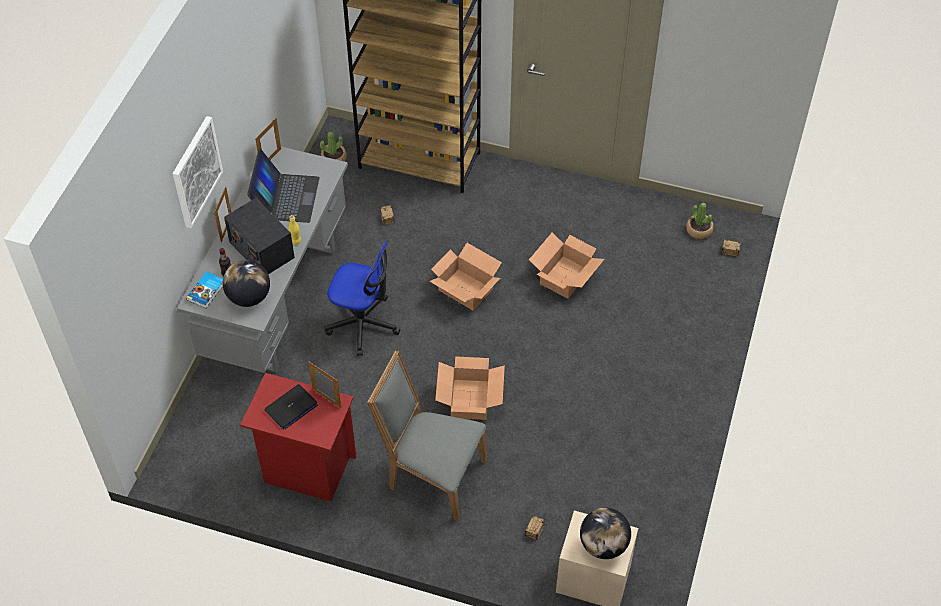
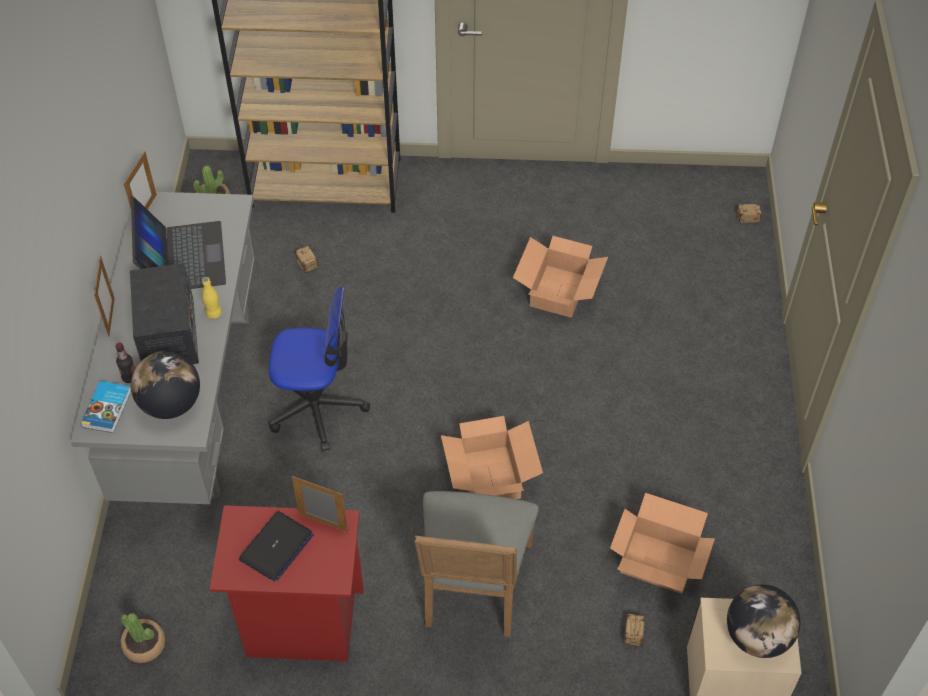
camera: 15 degrees left, 0 degrees up
(196, 171) = (60, 240): picture -> none
(261, 249) = (169, 334): radio -> radio turned 135 degrees counterclockwise
(431, 475) = (473, 590): grey chair -> grey chair turned 90 degrees counterclockwise
(465, 290) = (438, 334): cardboard box -> cardboard box (658, 563)
(699, 230) = (701, 200): potted plant -> potted plant (144, 645)

